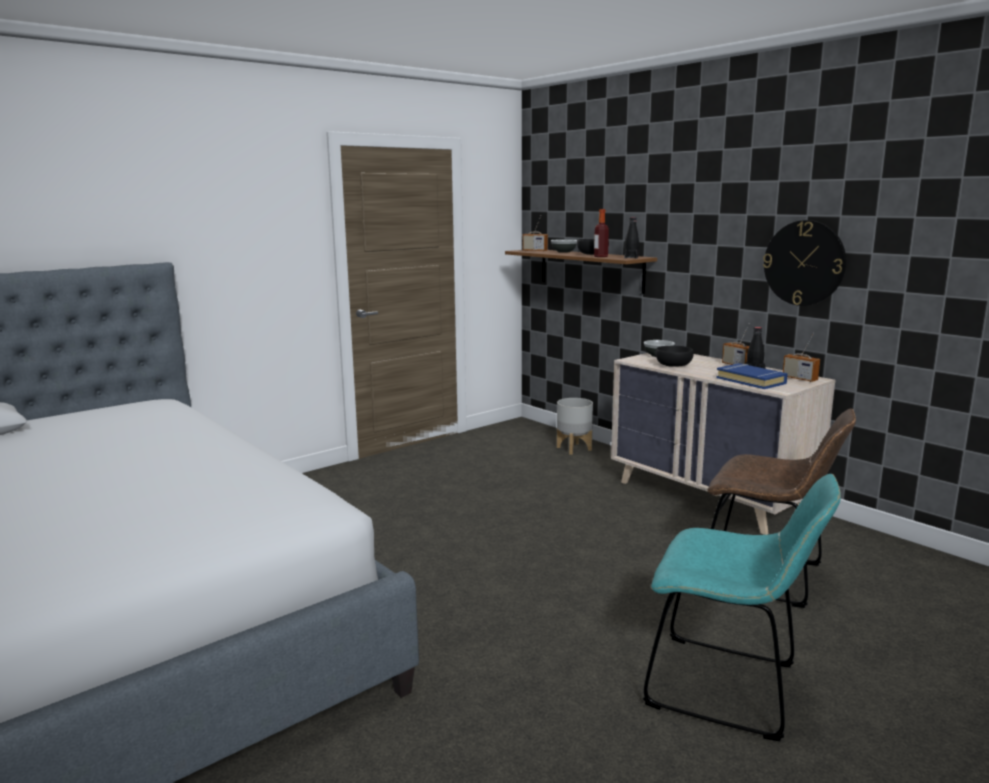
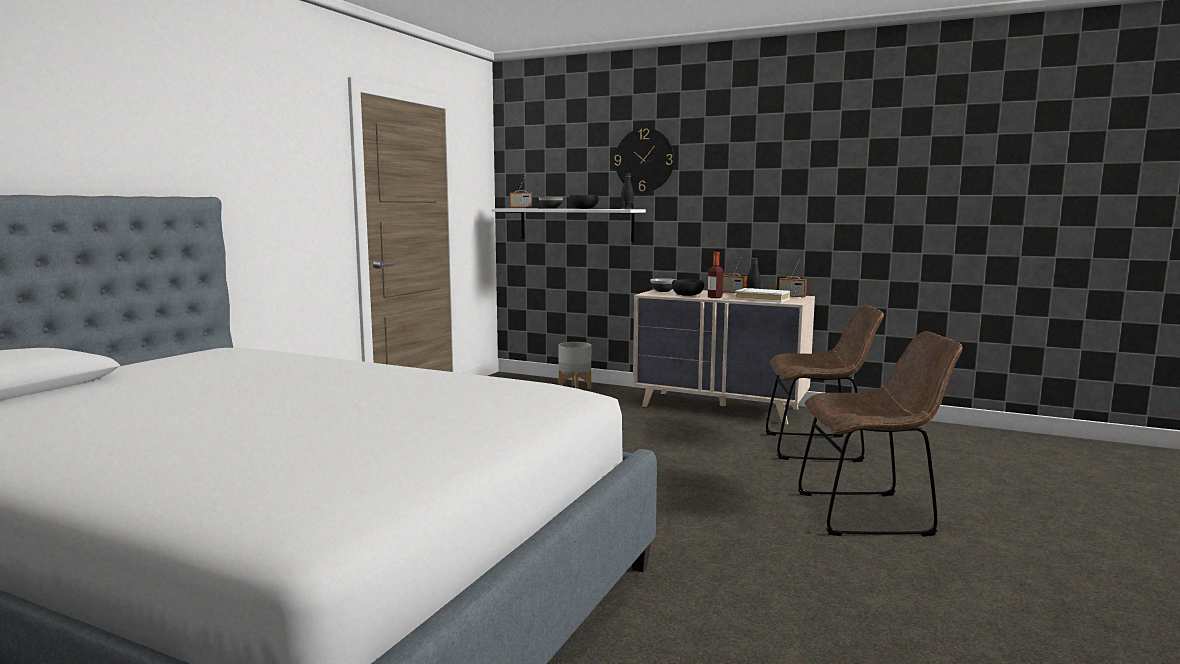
camera: 25 degrees left, 5 degrees down
(590, 270) = (576, 224): brown shelf -> white shelf
(600, 256) = (598, 208): bottle -> bottle (715, 297)
(730, 688) = (870, 514): turquoise chair -> brown chair
(751, 381) = (762, 299): blue book -> white book
(804, 263) = (782, 206): wall clock -> wall clock (644, 160)

